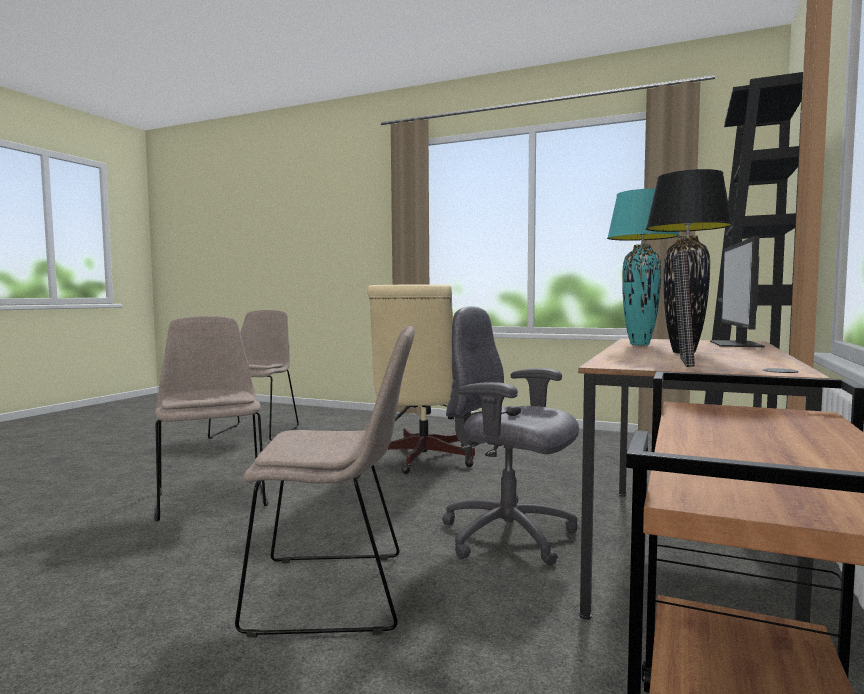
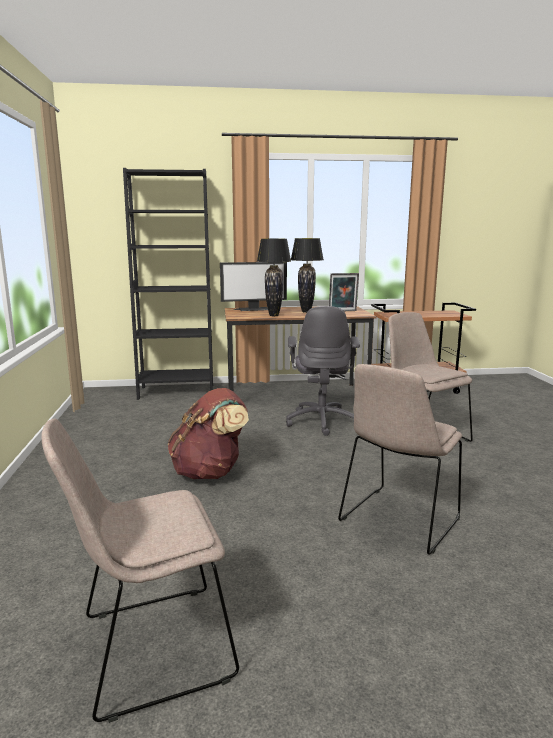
camera: 120 degrees left, 10 degrees up
(420, 460) = (210, 472): beige office chair -> brown backpack
(640, 344) = (273, 315): turquoise table lamp -> black table lamp

